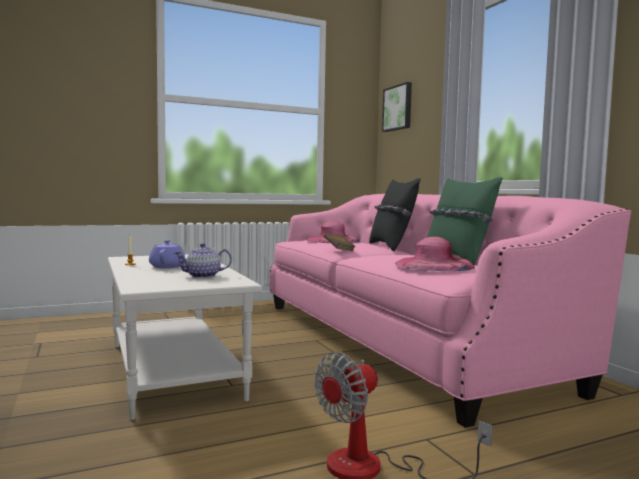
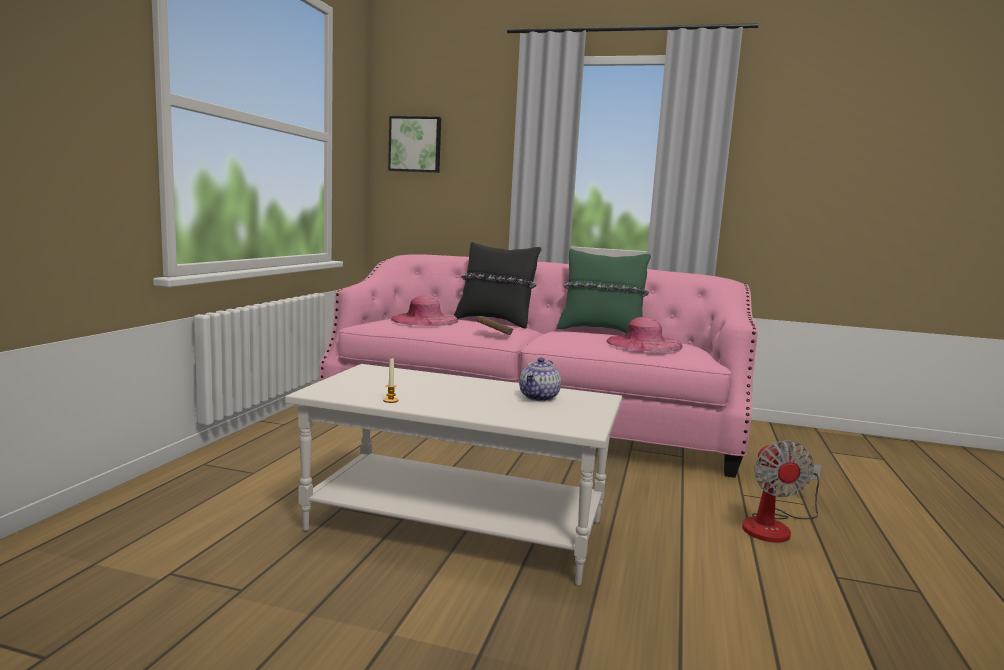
camera: 50 degrees left, 5 degrees up
(167, 267) = (445, 393): purple teapot -> none

